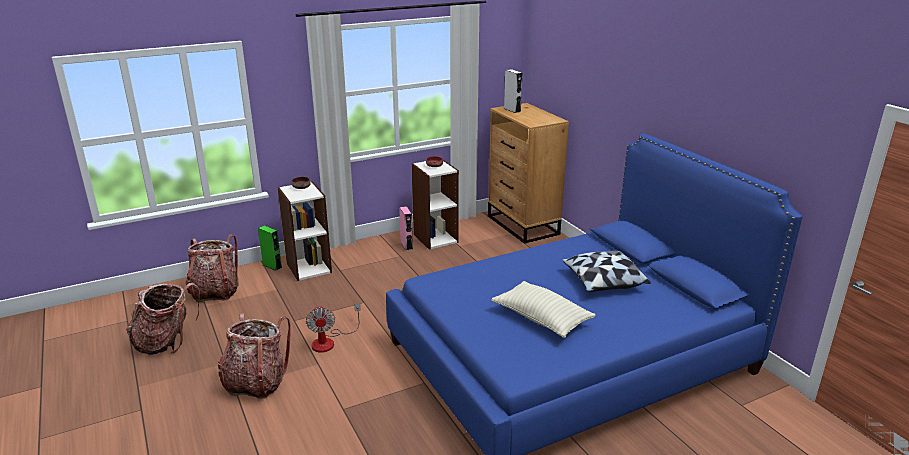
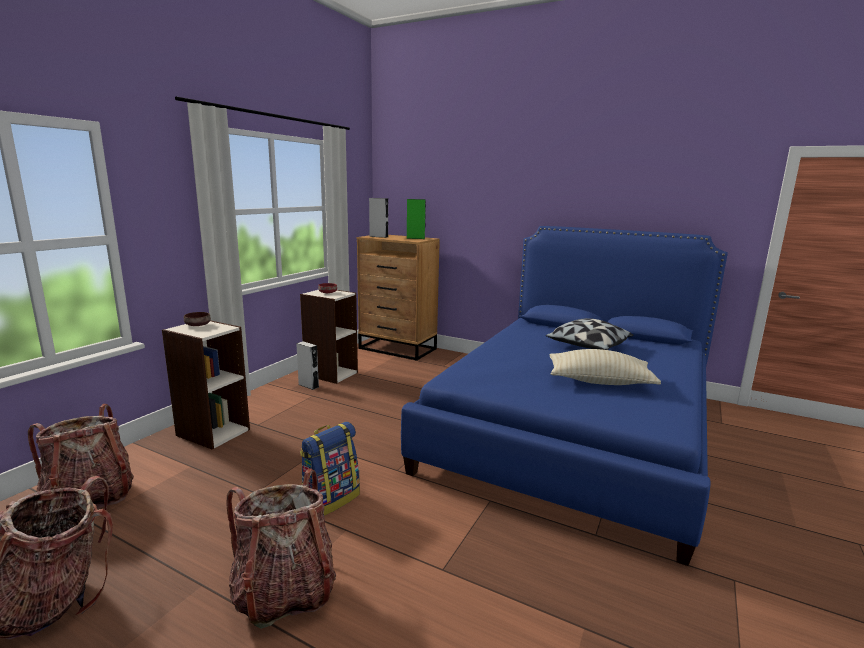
camera: 35 degrees left, 10 degrees down
(272, 266) = (157, 444): green speaker -> green speaker (415, 238)
(329, 341) = (330, 499): fan -> backpack
(406, 245) = (308, 386): pink speaker -> grey speaker

